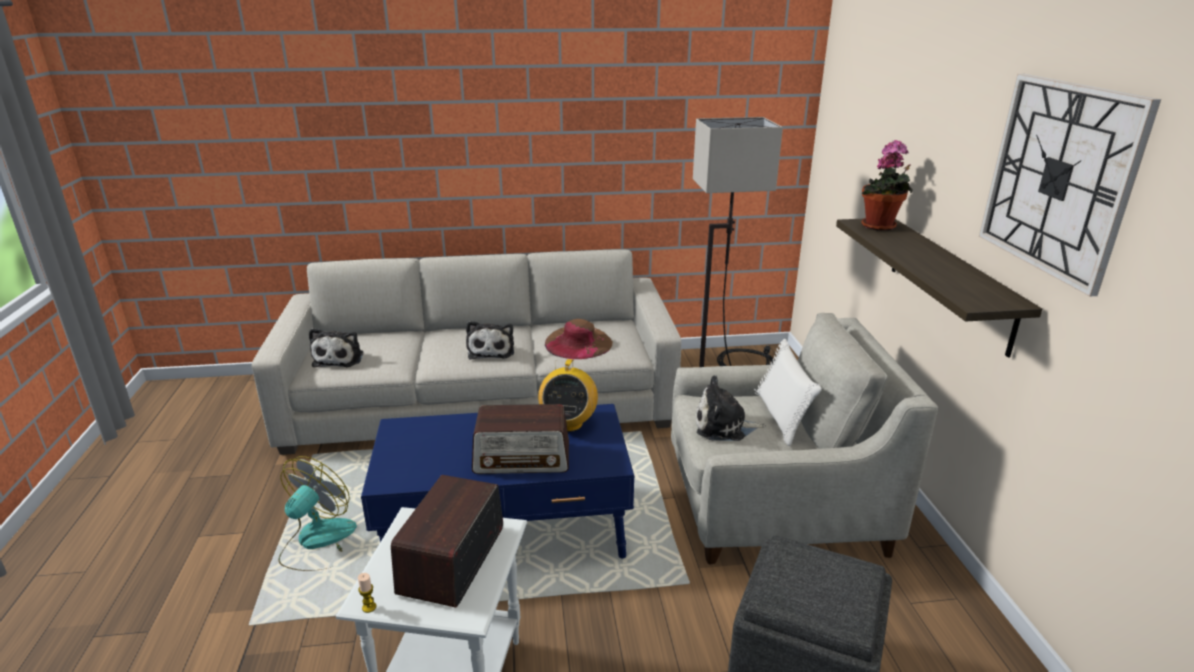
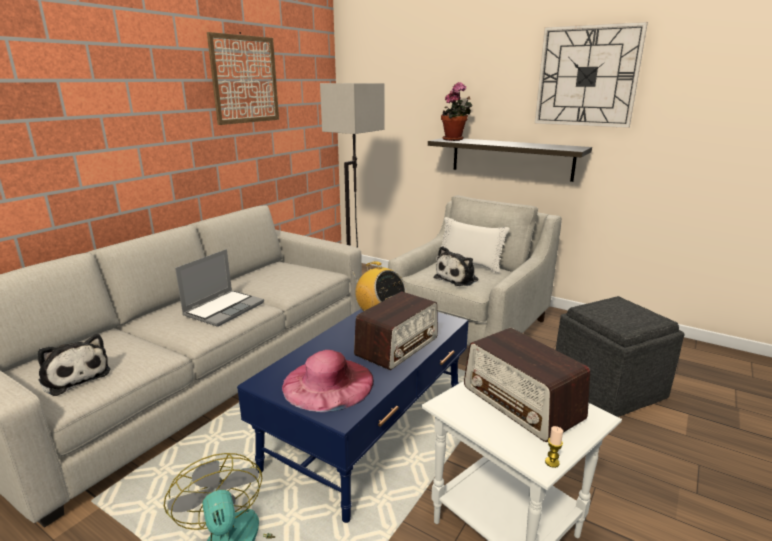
camera: 50 degrees left, 5 degrees down
(423, 454) = (328, 383): none -> pink hat
(491, 350) = (224, 309): plush toy -> laptop
(578, 343) = (280, 280): brown hat -> none
(647, 96) = (245, 78): none -> picture

